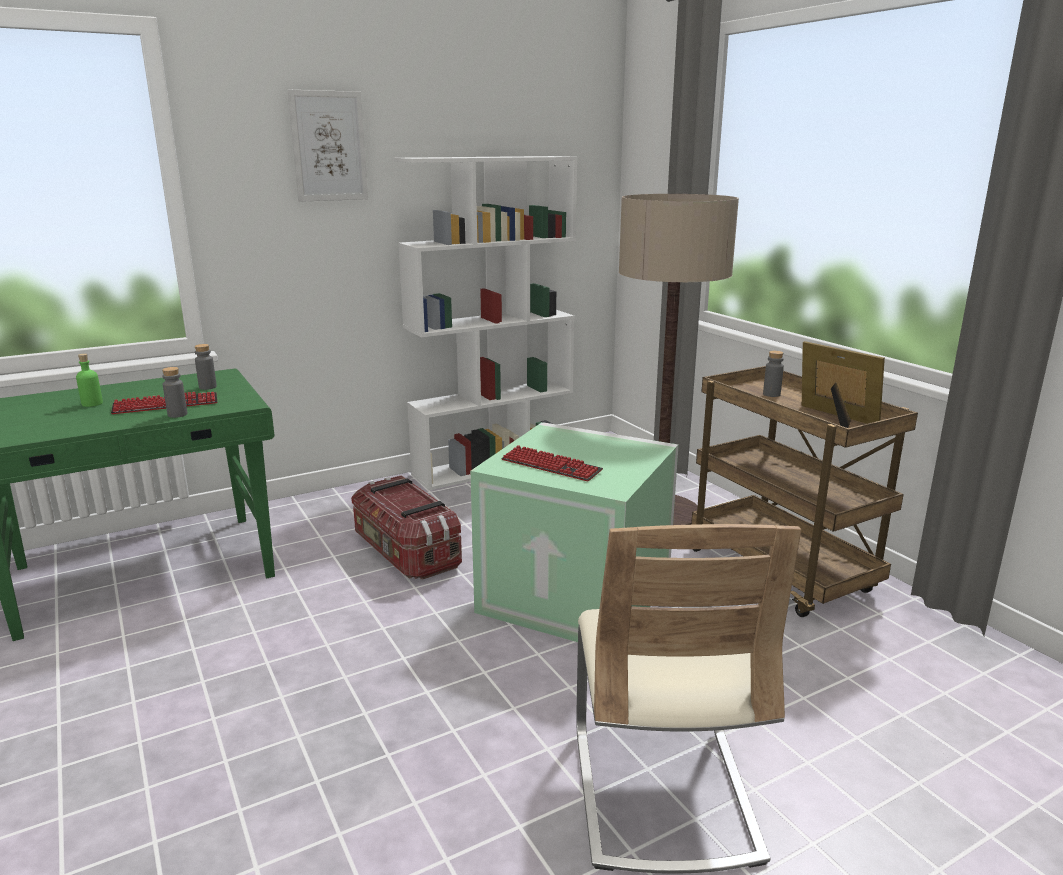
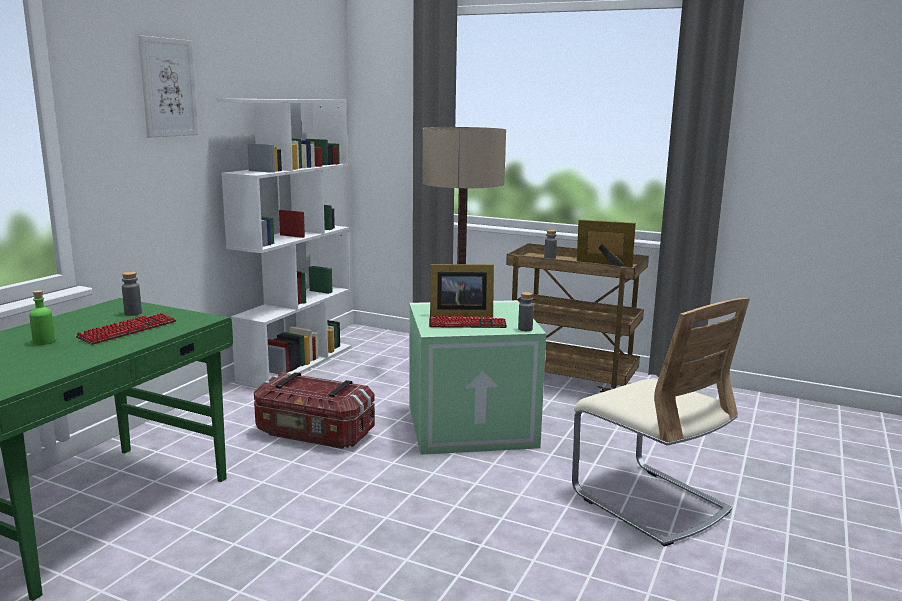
camera: 35 degrees left, 5 degrees down
(177, 414) = (160, 334): grey bottle -> grey bottle (525, 329)
(566, 450) = (459, 315): none -> picture frame

